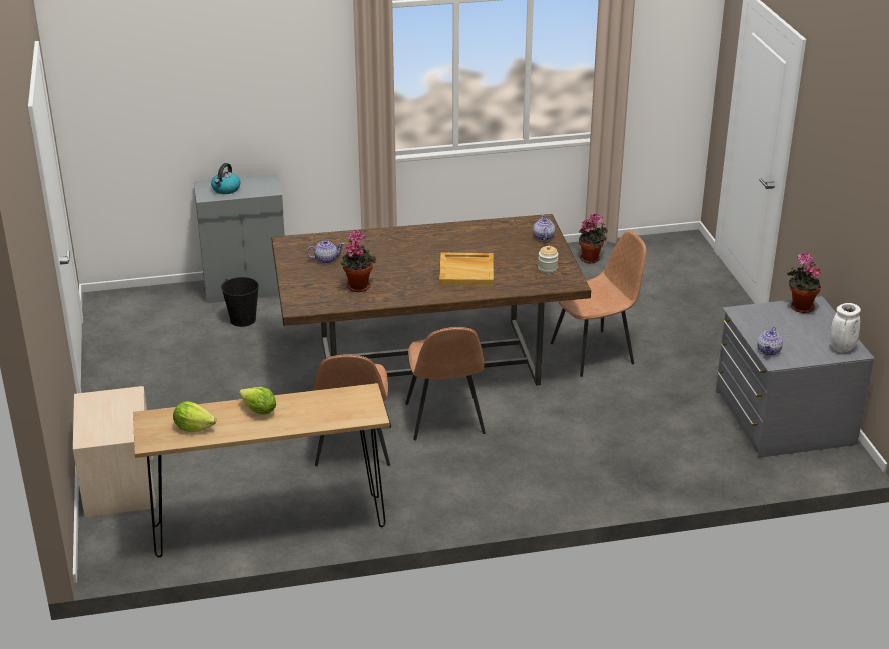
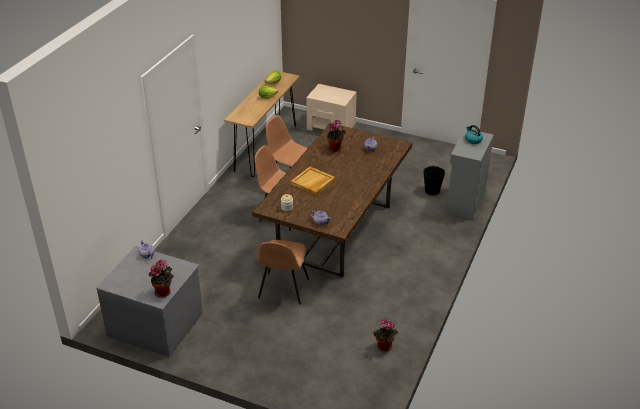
camera: 125 degrees right, 5 degrees up
(841, 349) = (116, 281): white vase -> none

